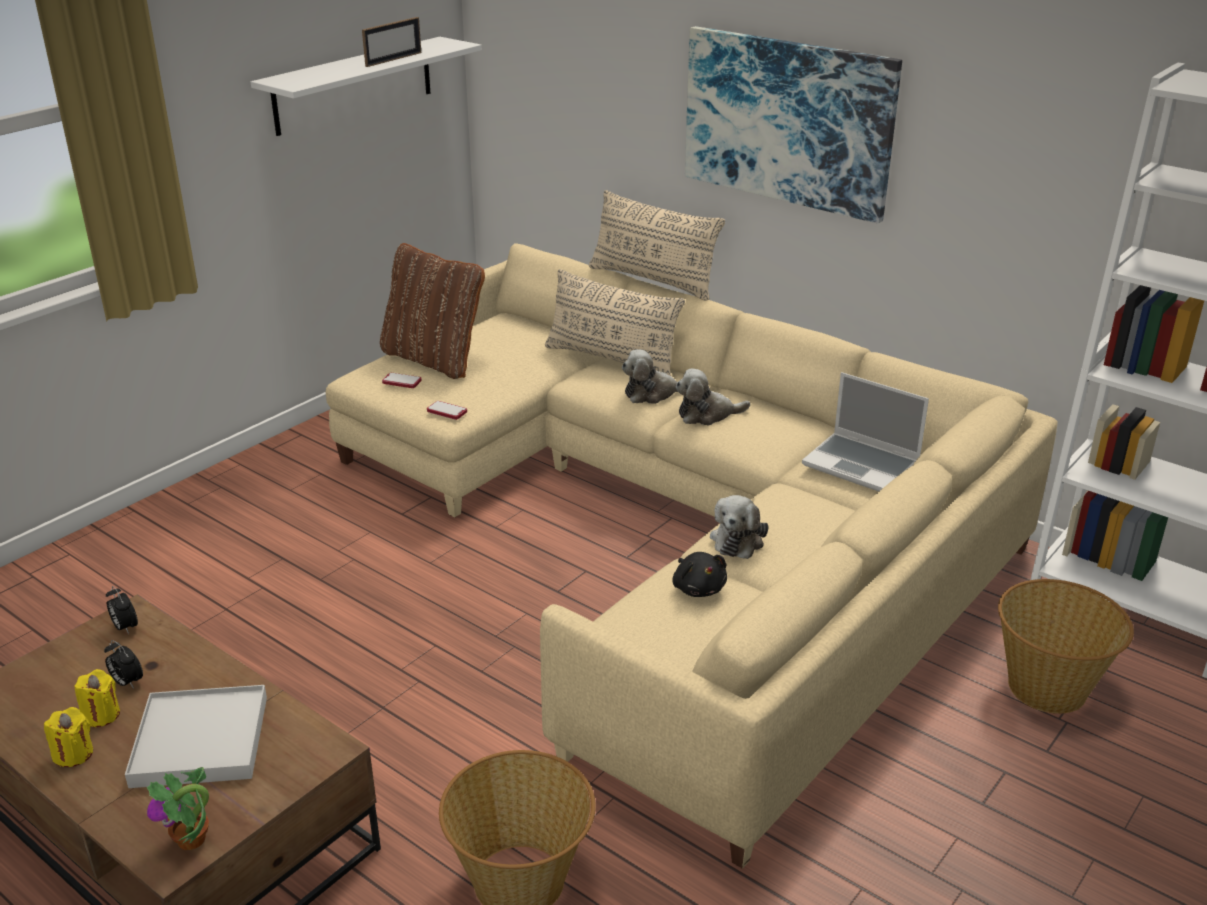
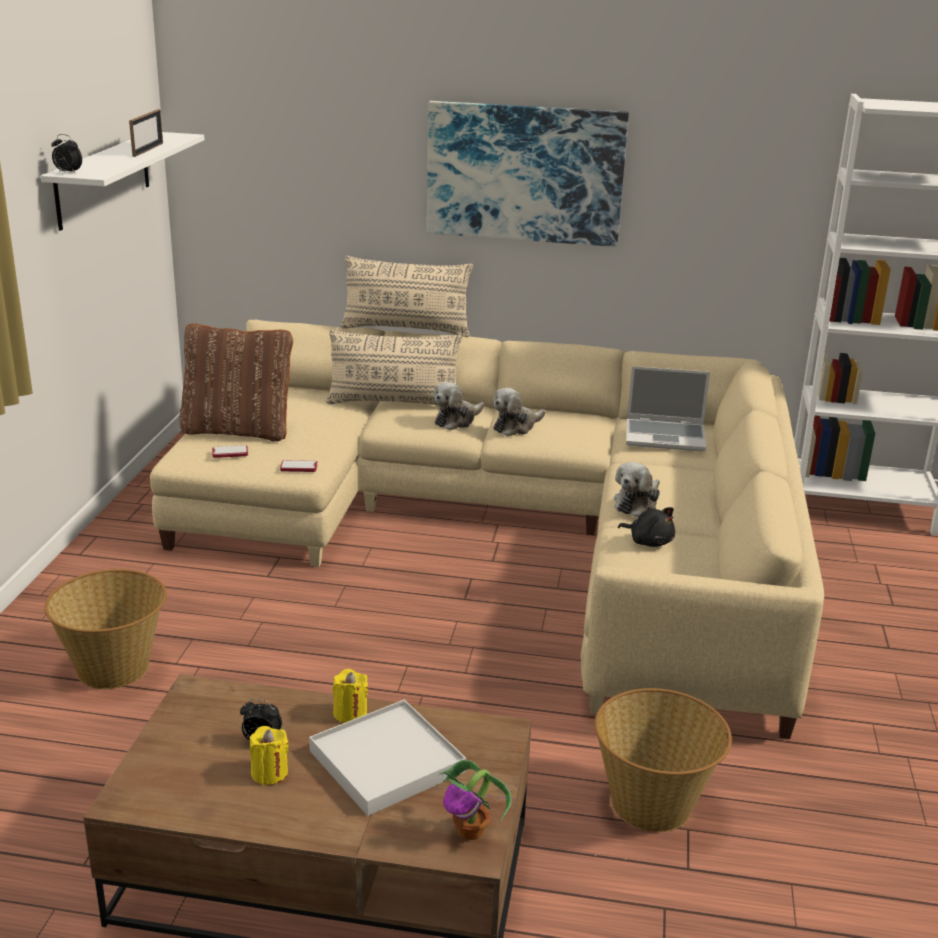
camera: 30 degrees left, 5 degrees down
(73, 754) = (282, 809): yellow candle -> yellow candle (350, 713)
(125, 627) = (203, 702): alarm clock -> alarm clock (68, 173)
(738, 539) = (637, 504): plush toy -> plush toy turned 45 degrees clockwise
(1048, 687) = (856, 566): basket -> basket (114, 667)

